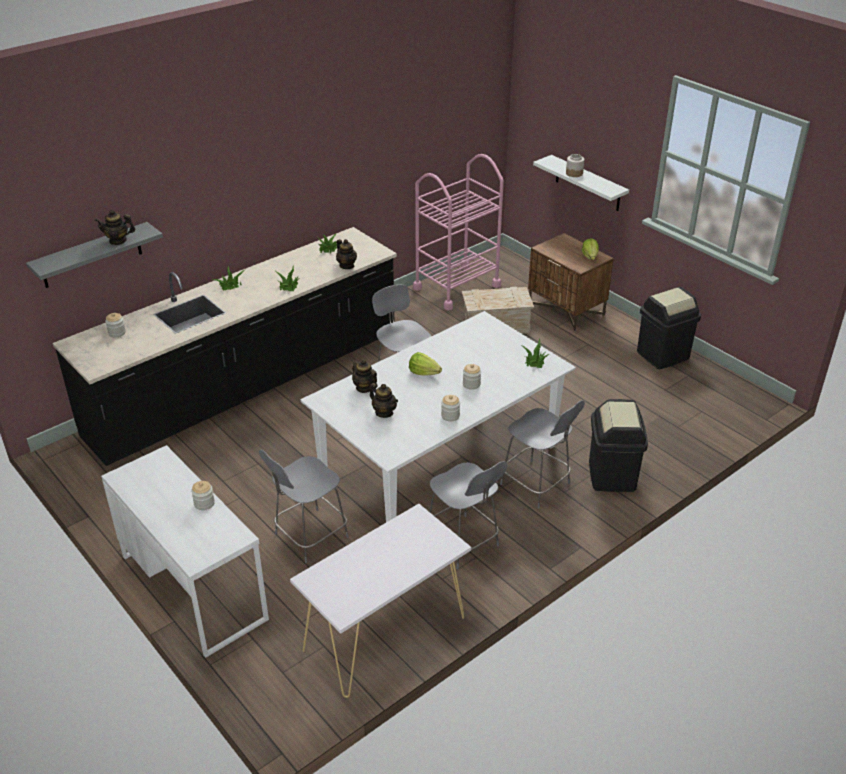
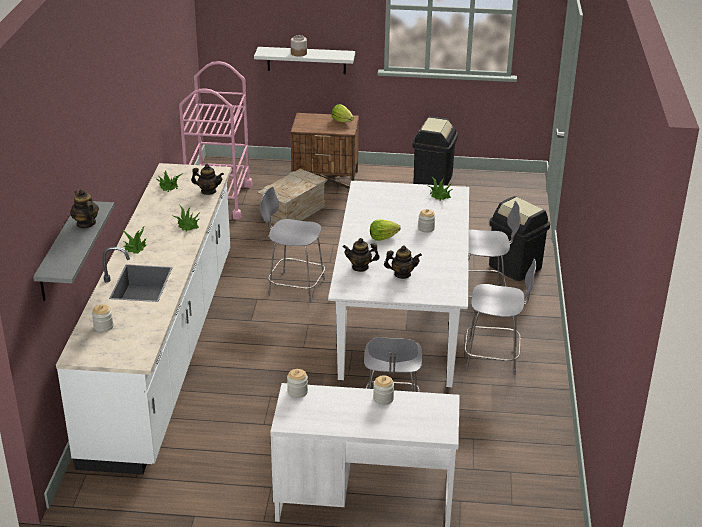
camera: 45 degrees left, 5 degrees down
(118, 240) = (86, 223): teapot -> teapot turned 105 degrees clockwise
(247, 385) = (165, 350): black counter -> white counter
(384, 634) = (534, 439): white console table -> none
(450, 416) = (447, 253): jar -> jar (297, 392)

